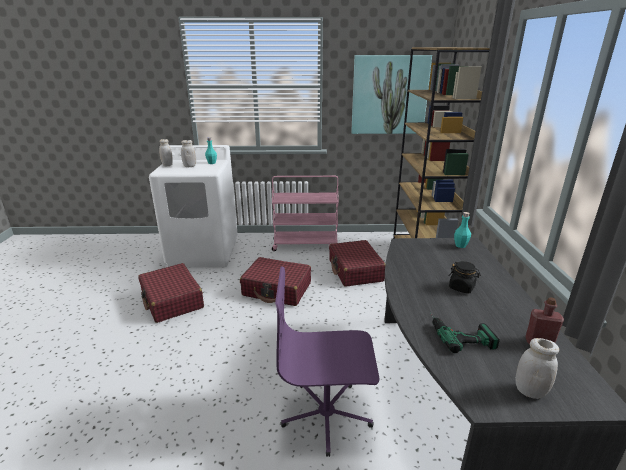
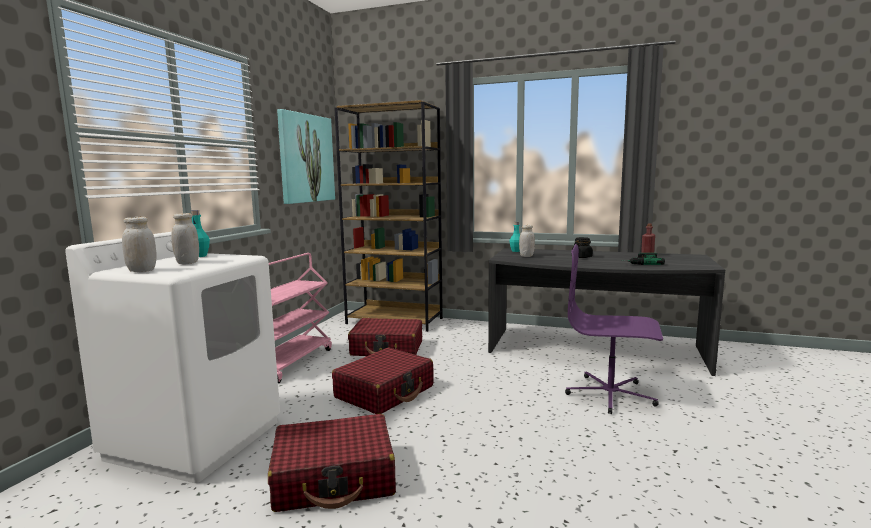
camera: 70 degrees left, 15 degrees down
(327, 415) = (610, 394): purple office chair -> purple office chair turned 90 degrees clockwise
(530, 391) = (693, 261): white jar -> white jar (526, 256)

